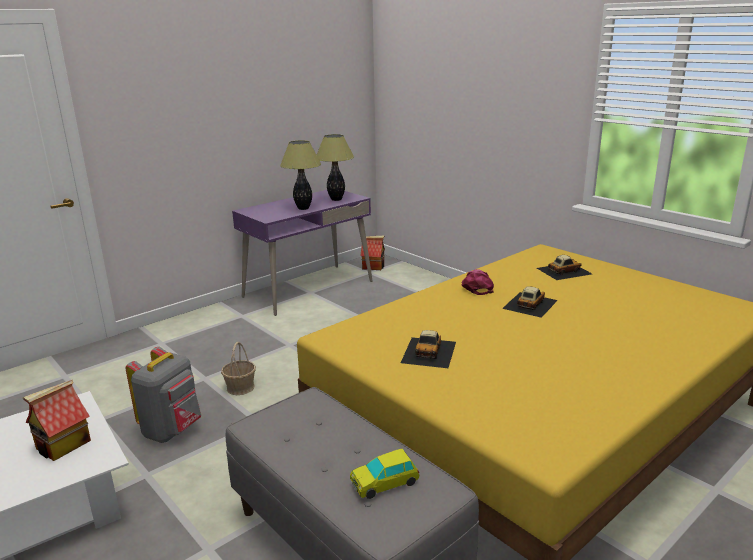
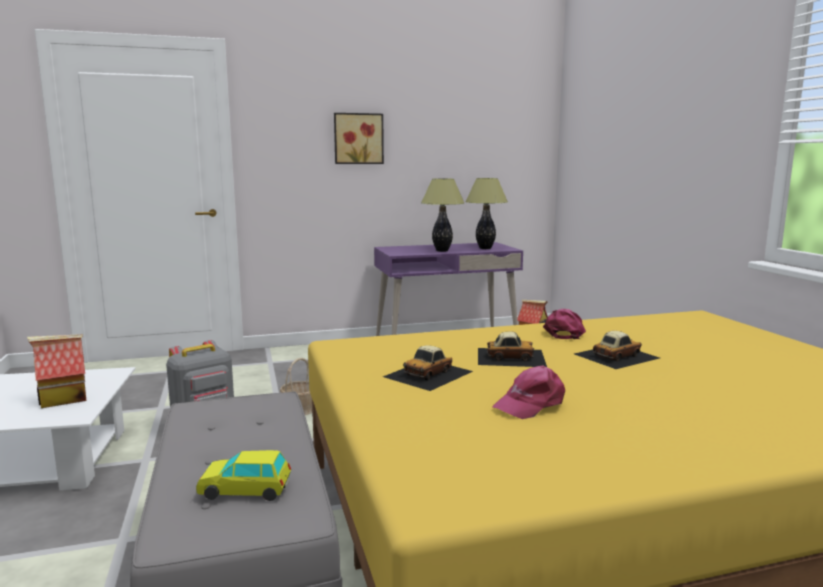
camera: 25 degrees right, 10 degrees down
(204, 105) = (358, 138): none -> picture
(521, 363) = (530, 404): none -> pink cap
(563, 271) = (704, 335): toy car -> toy car (510, 357)

